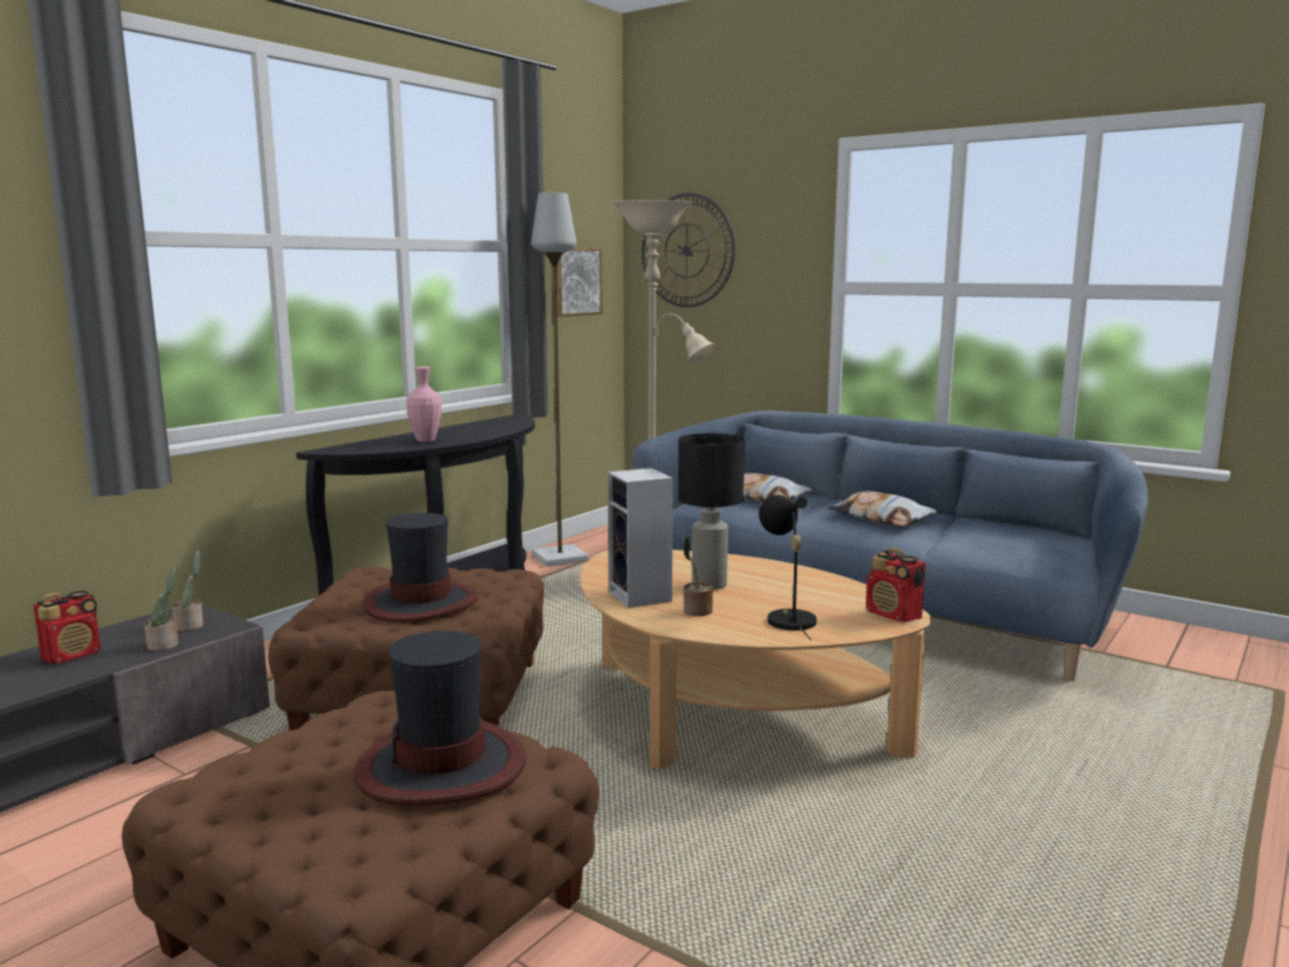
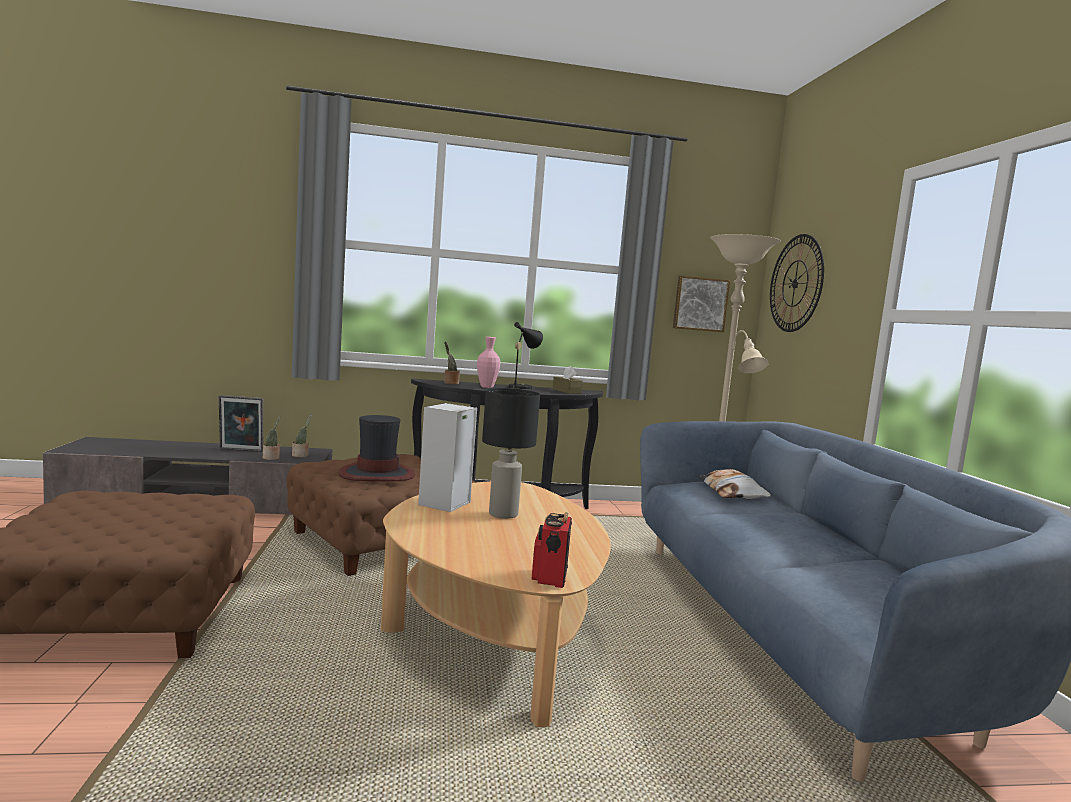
camera: 45 degrees right, 5 degrees down
(73, 655) = (240, 450): radio -> picture frame
(442, 766) = (151, 528): hat -> none
(502, 424) = (566, 391): none -> brown tissue box
(560, 557) = (630, 510): grey floor lamp -> none
(696, 611) = (442, 521): potted plant -> potted plant (450, 383)
(787, 619) = (475, 546): black table lamp -> black table lamp (521, 387)
(881, 518) = (787, 532): pillow -> none

